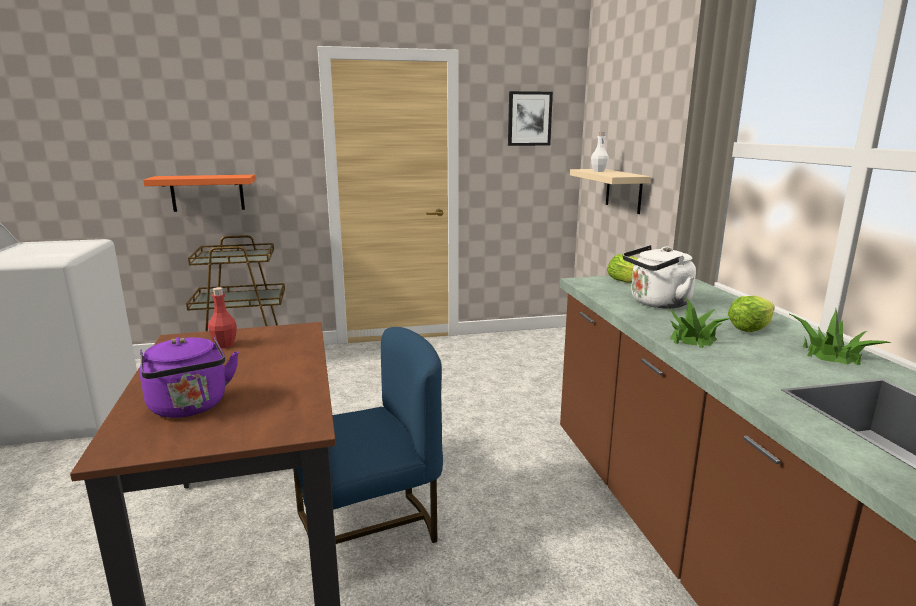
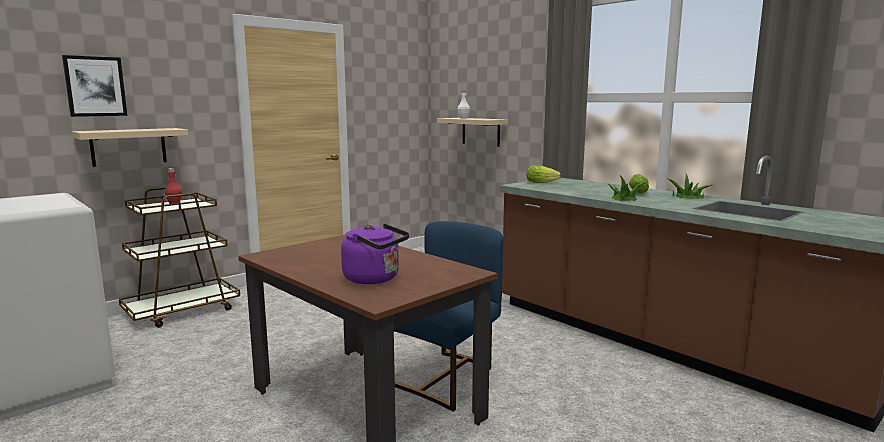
camera: 30 degrees left, 5 degrees down
(207, 193) = (128, 147): orange shelf -> beige shelf
(224, 345) = (312, 252): red bottle -> red bottle (174, 203)
(529, 118) = (394, 81): picture -> picture (95, 86)
(657, 303) = (577, 189): white kettle -> none

